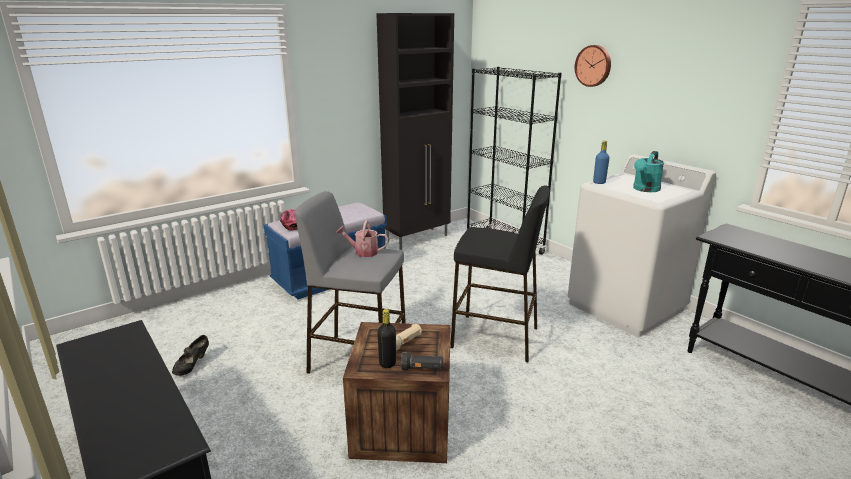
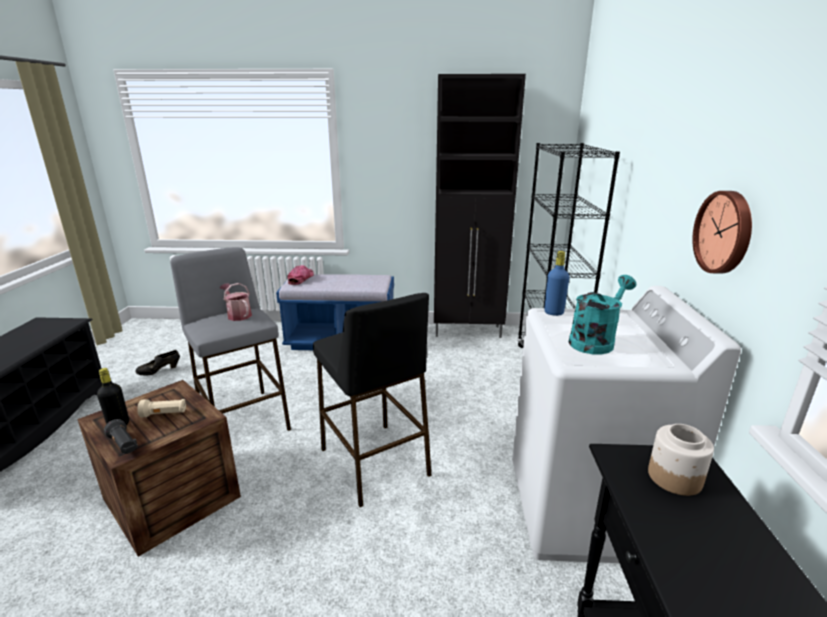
camera: 40 degrees right, 0 degrees up
(593, 66) = (652, 142): wall clock -> wall clock (725, 232)
(645, 189) = (595, 341): turquoise watering can -> turquoise watering can turned 150 degrees clockwise
(739, 236) = (673, 477): none -> jar

